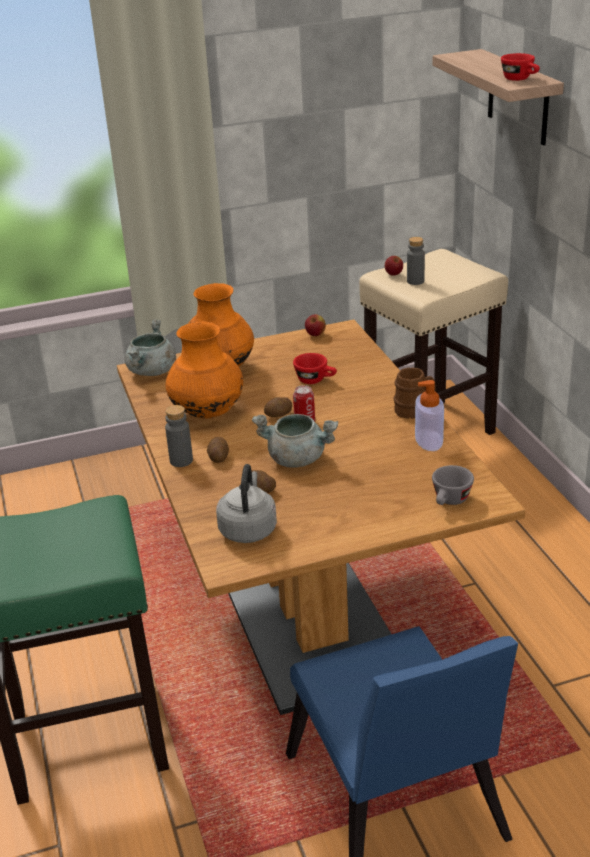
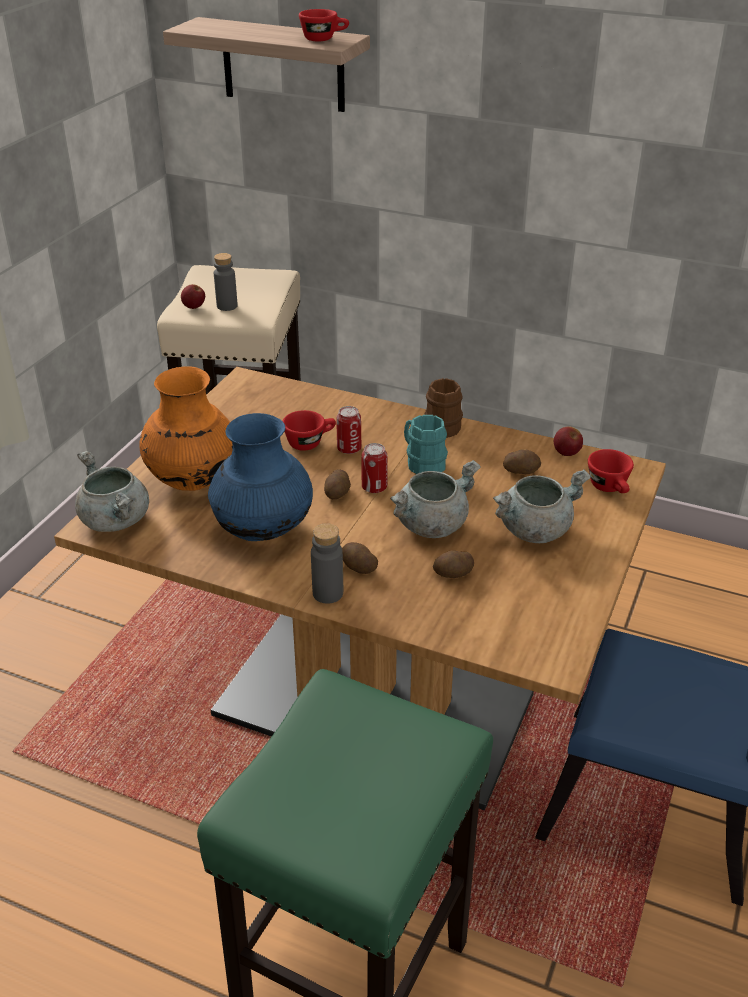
camera: 50 degrees left, 5 degrees up
(208, 413) = (264, 530): orange vase -> blue vase
(248, 529) = (510, 615): grey kettle -> none
(315, 335) = (227, 398): apple -> apple (566, 453)
(330, 394) = (349, 449): none -> can
(351, 495) = (534, 530): none -> grey cooking pot
(358, 423) = (422, 463): none -> turquoise mug
(410, 459) = (521, 470): none -> potato
(429, 440) = (503, 446): soap dispenser -> none
(450, 501) = (610, 488): grey cup -> red cup

